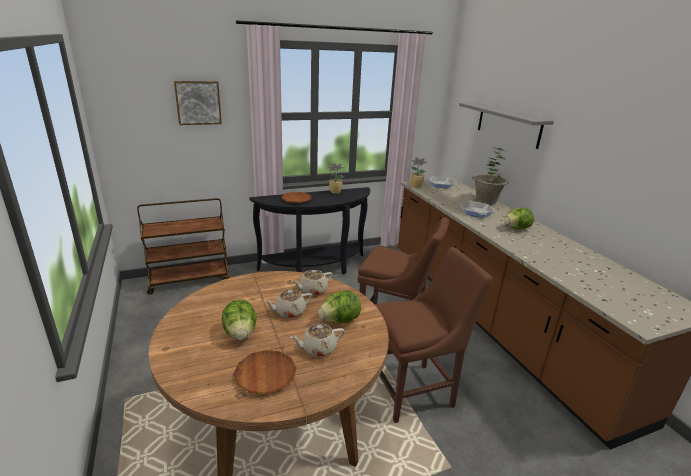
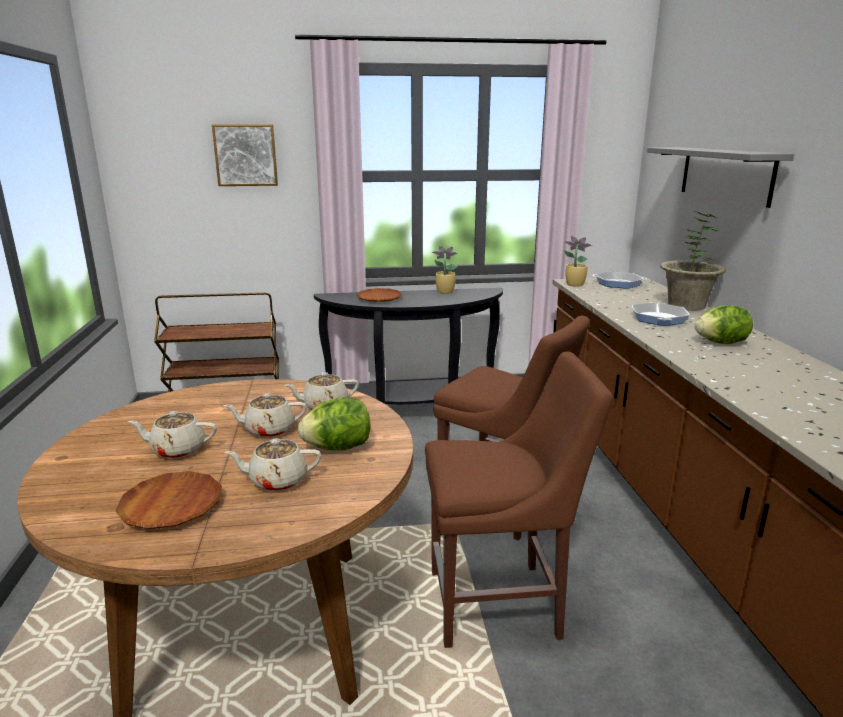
camera: 15 degrees right, 5 degrees down
(240, 333) = (177, 450): lettuce -> beige teapot

